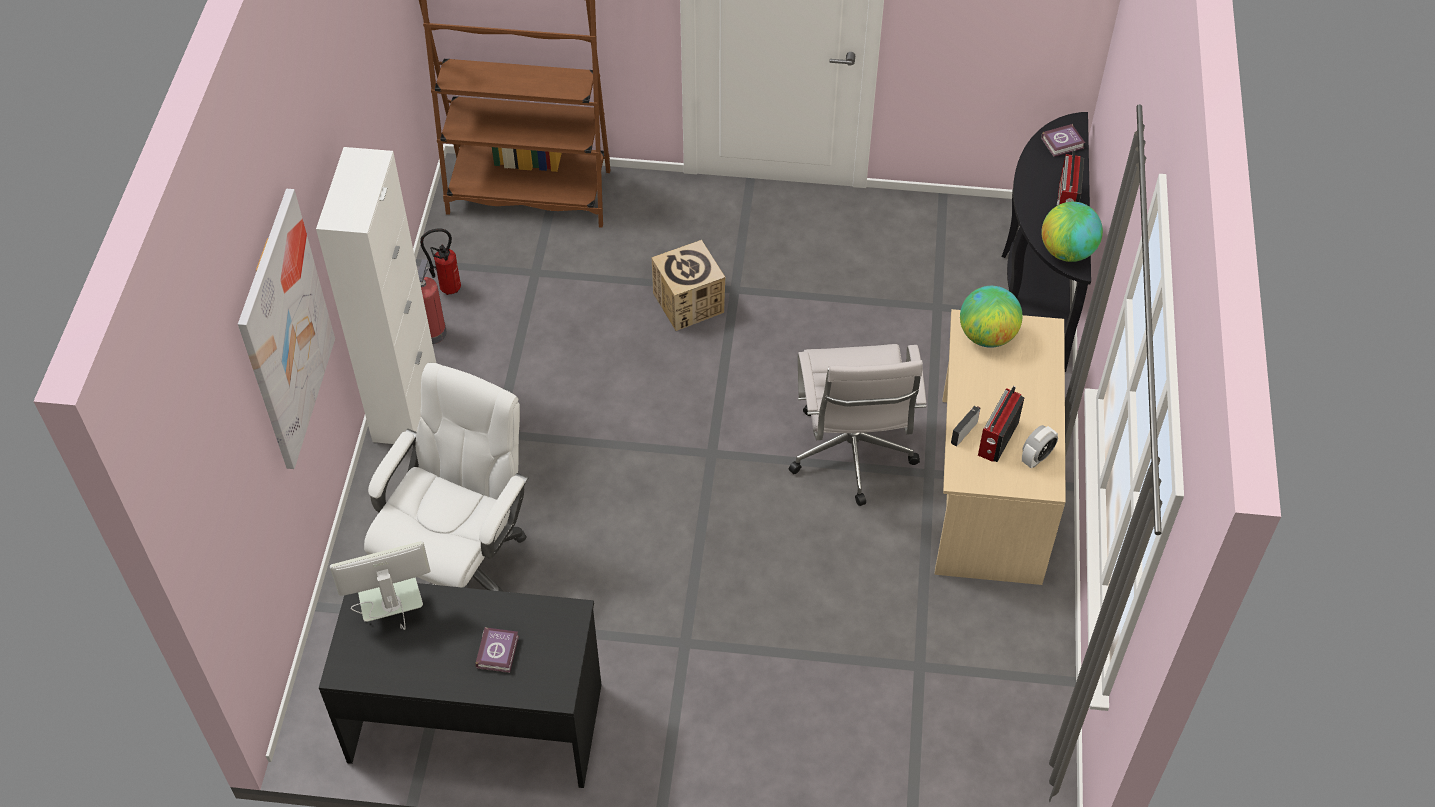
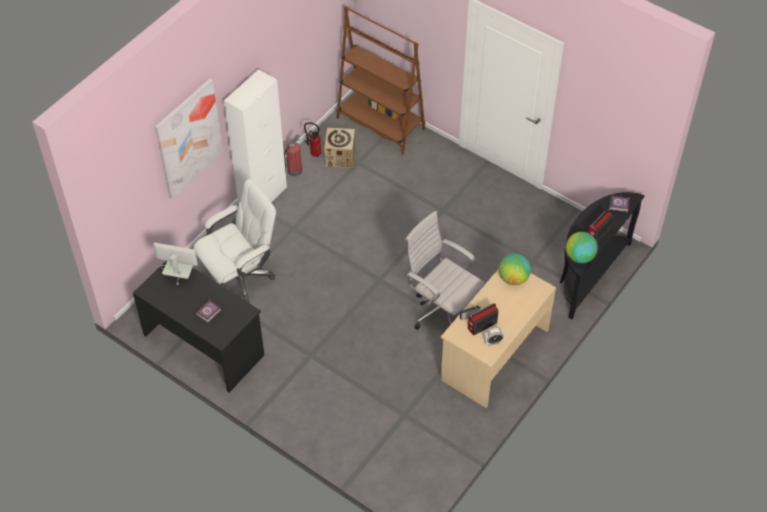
camera: 30 degrees right, 0 degrees up
(689, 303) = (417, 207): cardboard box -> cardboard box (340, 157)
(852, 457) = (441, 311): white office chair -> white office chair turned 105 degrees clockwise

